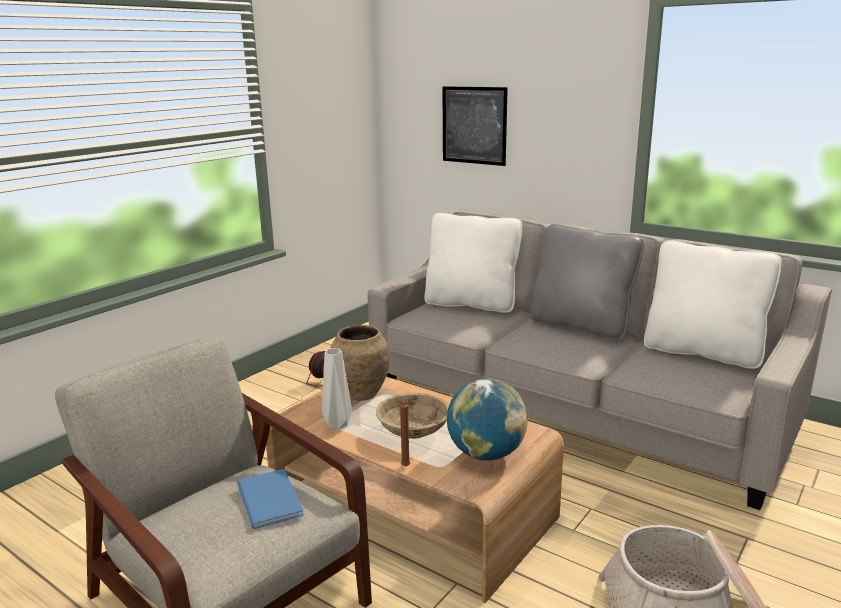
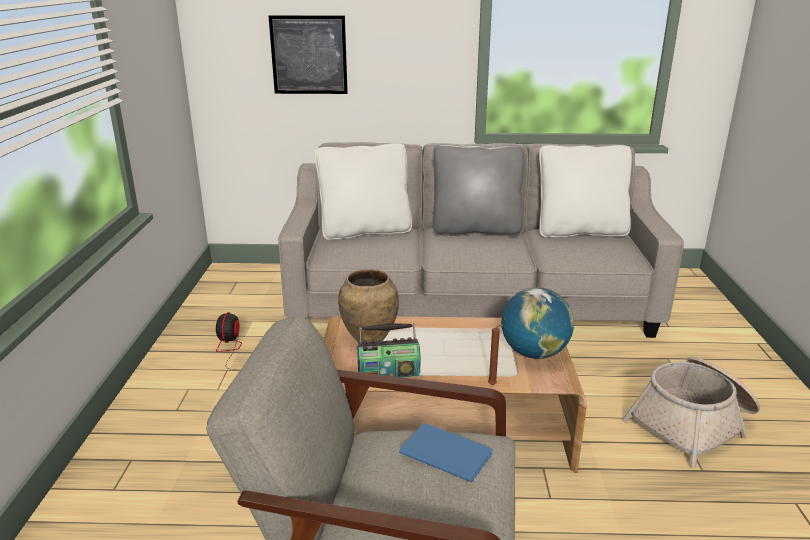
camera: 35 degrees left, 5 degrees up
(337, 425) = (388, 372): grey vase -> radio
(413, 431) = (457, 354): beige bowl -> none

